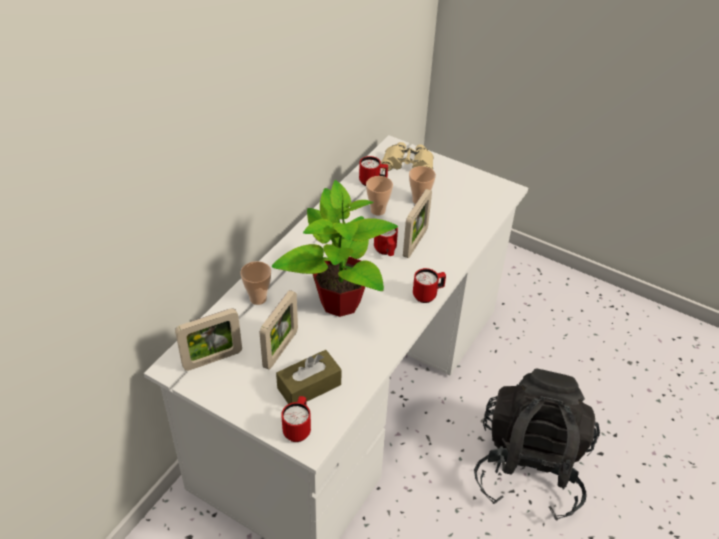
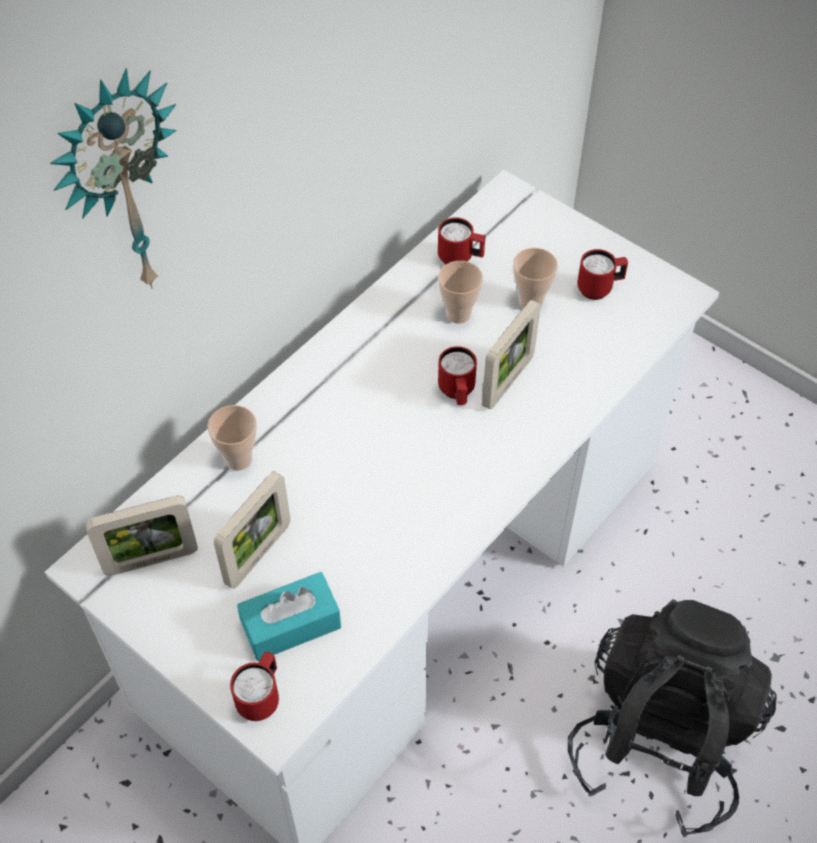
camera: 10 degrees right, 10 degrees up
(195, 107) = (119, 187): none -> wall clock
(309, 386) = (291, 625): brown tissue box -> turquoise tissue box
(339, 301) = (365, 477): potted plant -> none
(408, 164) = (525, 229): beige binoculars -> none
(428, 295) = (510, 481): red mug -> red mug (599, 288)

